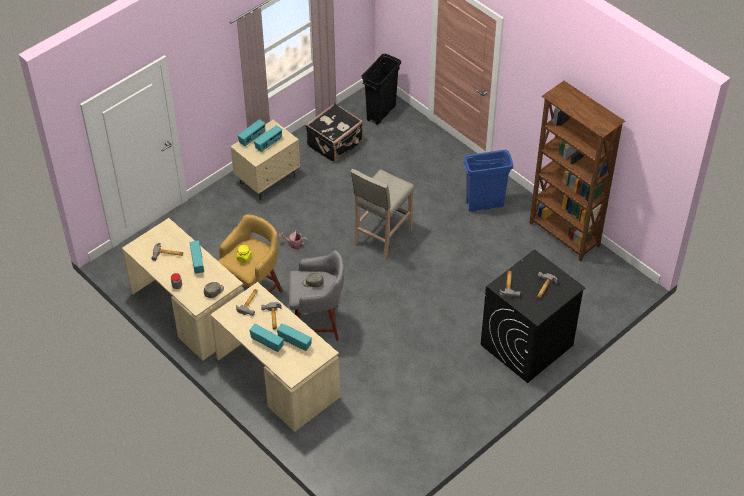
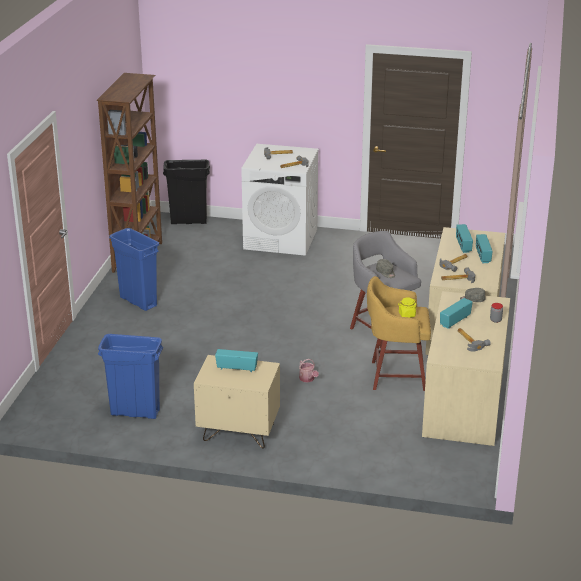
camera: 125 degrees left, 20 degrees down
(252, 138) = (240, 382): radio -> none
(336, 144) = (135, 412): black suitcase -> blue trash can
(381, 113) = (53, 403): black trash can -> black trash can (189, 221)
(382, 237) = (241, 336): beige stool -> none
(526, 345) = (281, 239): black washing machine -> white washing machine

